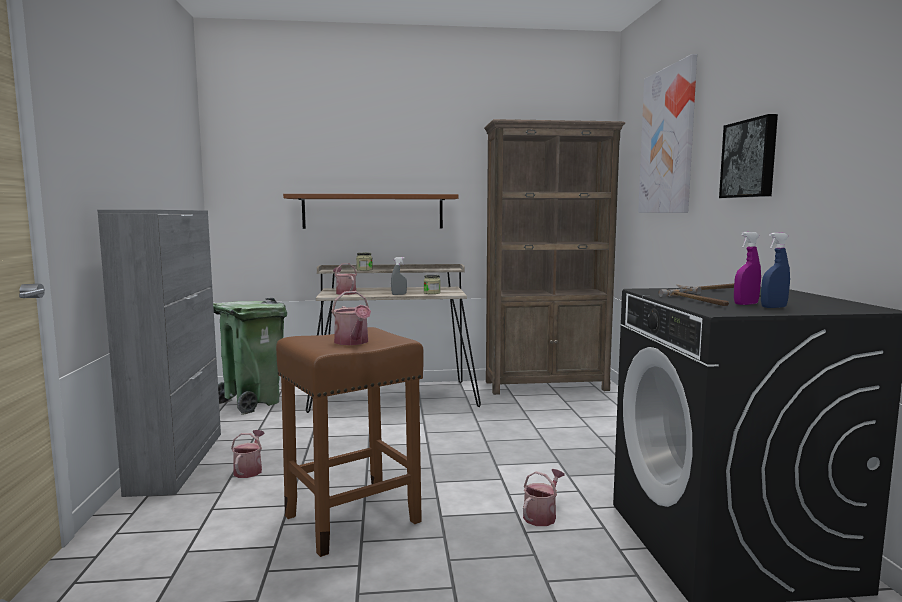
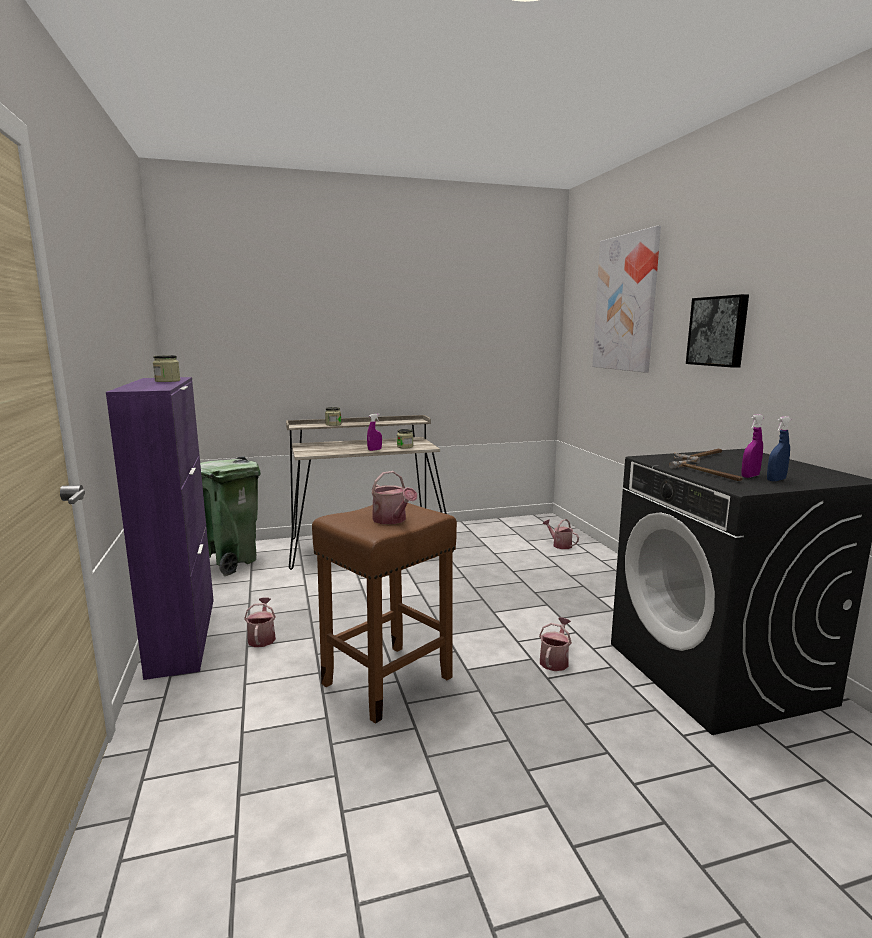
camera: 10 degrees left, 5 degrees up
(175, 209) = (167, 381): none -> jar
(178, 461) = (183, 634): grey cabinet -> purple cabinet
(345, 293) = (319, 449): watering can -> watering can (560, 545)
(373, 211) = (337, 365): brown shelf -> none
(399, 294) = (374, 450): grey spray bottle -> purple spray bottle
(547, 386) = (505, 526): brown bookcase -> none

